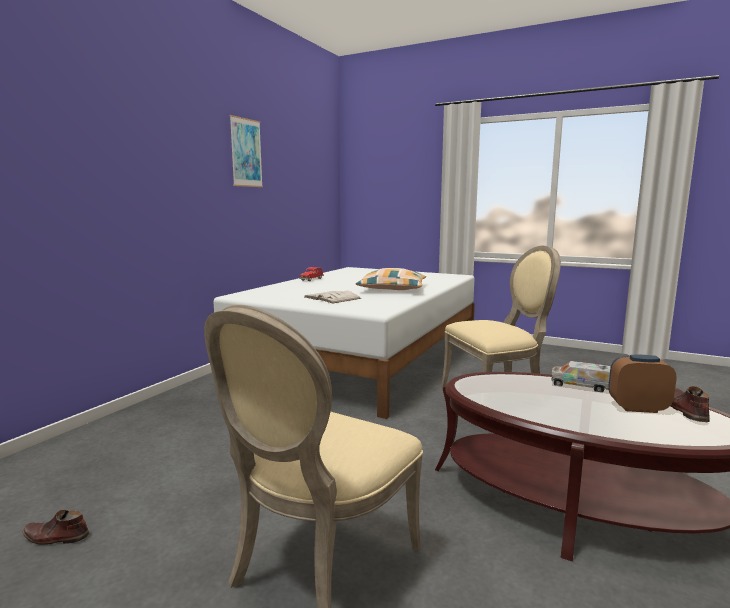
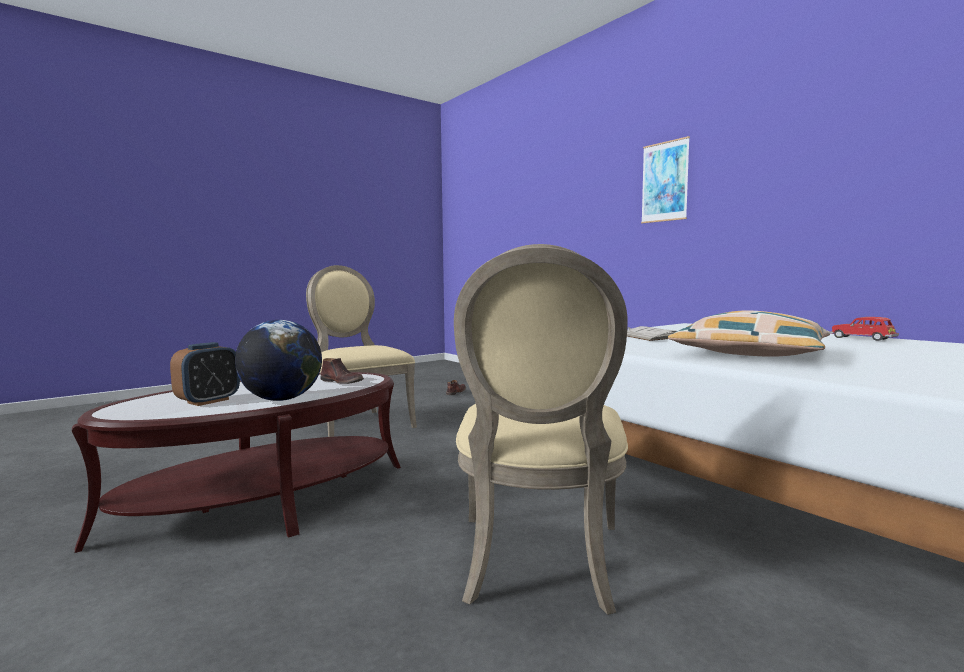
camera: 115 degrees right, 5 degrees down
(246, 153) = (819, 132): picture -> picture (664, 182)
(580, 385) = (281, 399): toy truck -> globe
(685, 410) = (158, 411): brown shoe -> brown shoe (342, 382)

